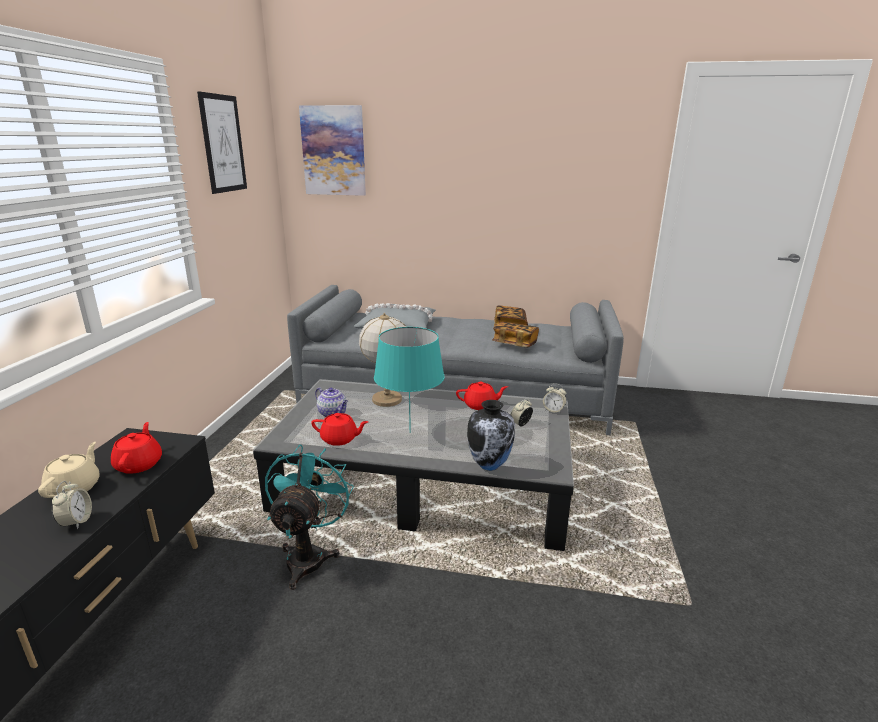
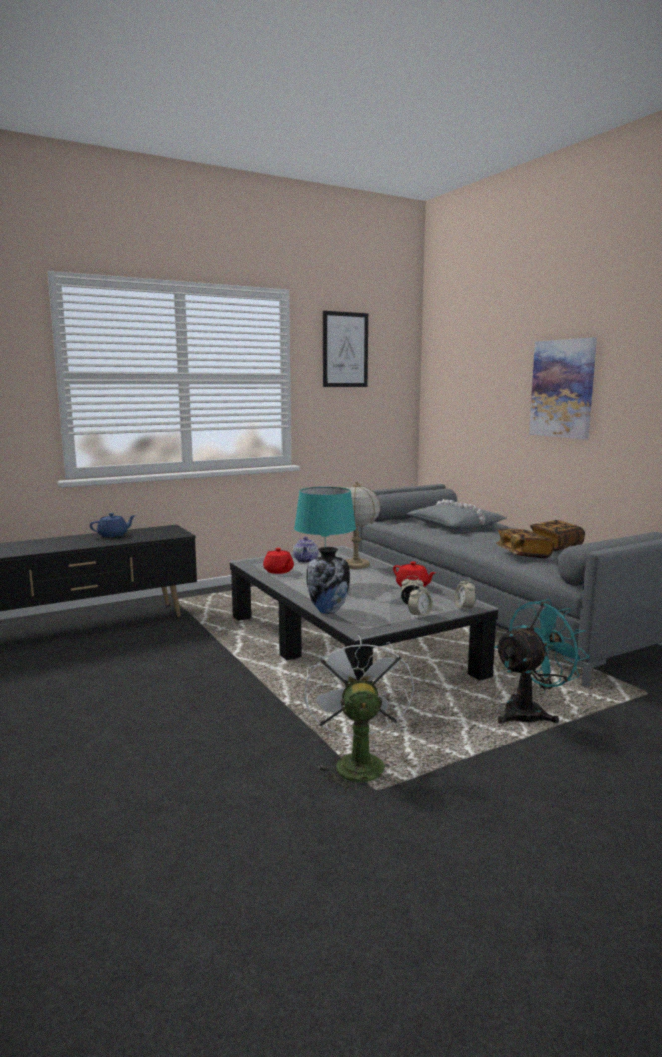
camera: 50 degrees right, 10 degrees down
(75, 488) = (113, 535): beige teapot -> blue teapot
(76, 522) = (90, 543): alarm clock -> alarm clock (419, 615)
(139, 464) = (149, 535): red teapot -> none
(309, 555) = (215, 643): turquoise fan -> turquoise fan (530, 712)
(333, 151) = (456, 356): picture -> picture (563, 388)
(639, 592) = (356, 762): none -> white fan

